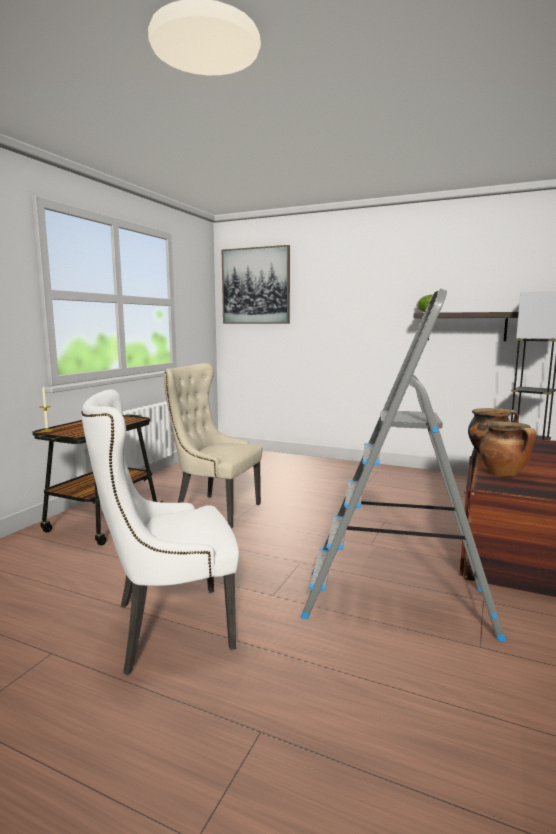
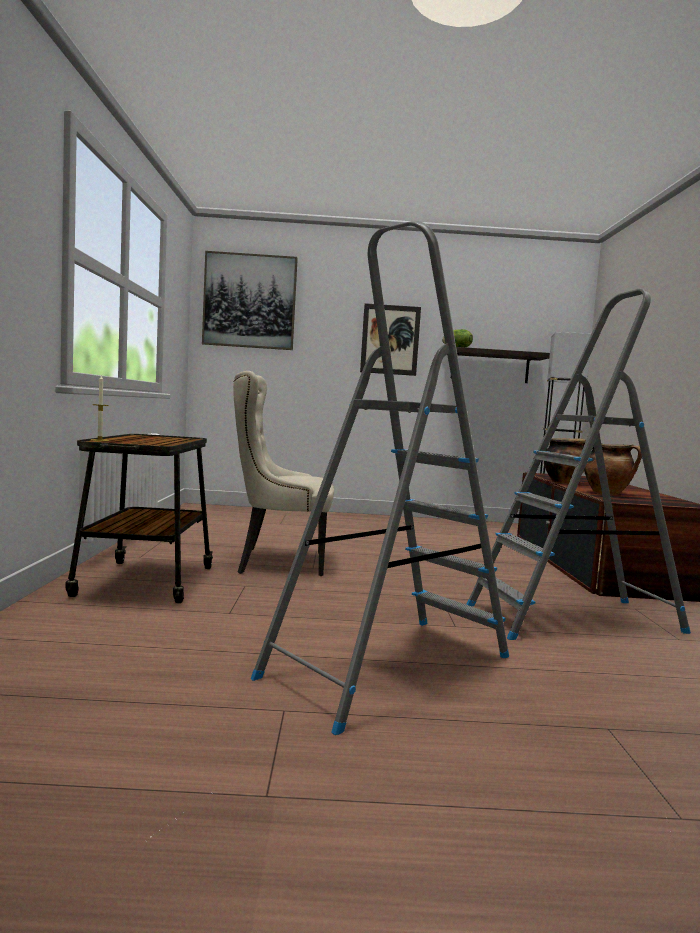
camera: 25 degrees left, 5 degrees down
(169, 627) = (390, 666): white chair -> grey step ladder
(369, 308) = (390, 339): none -> picture

